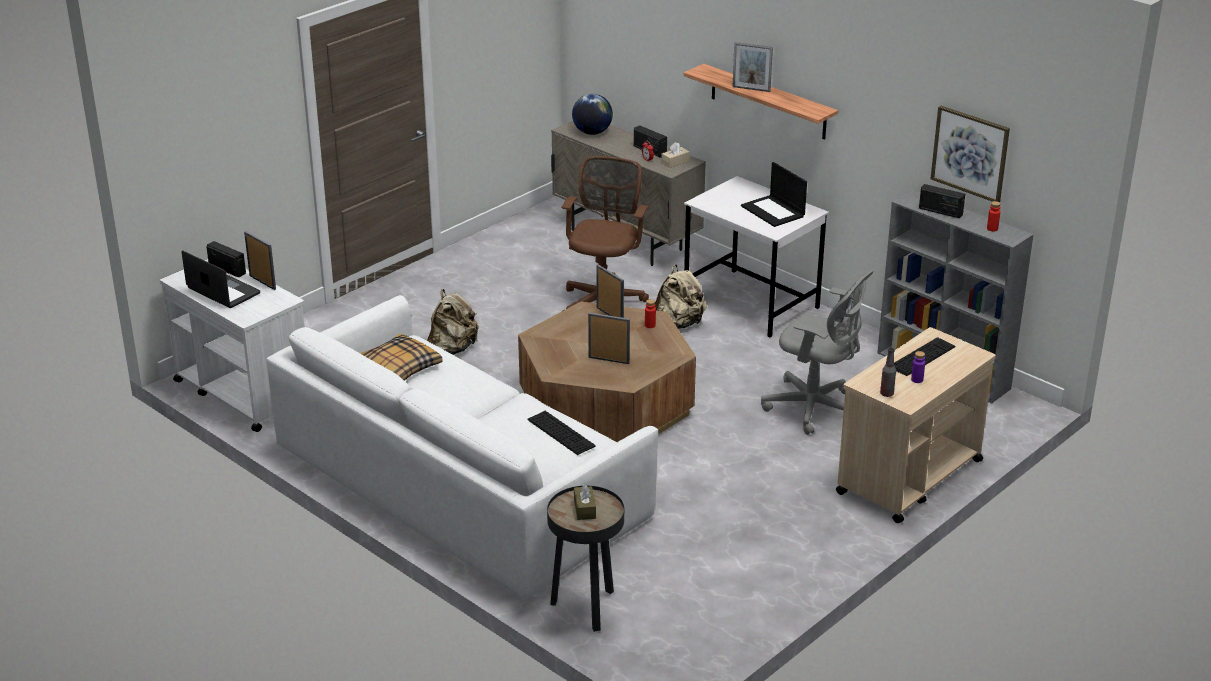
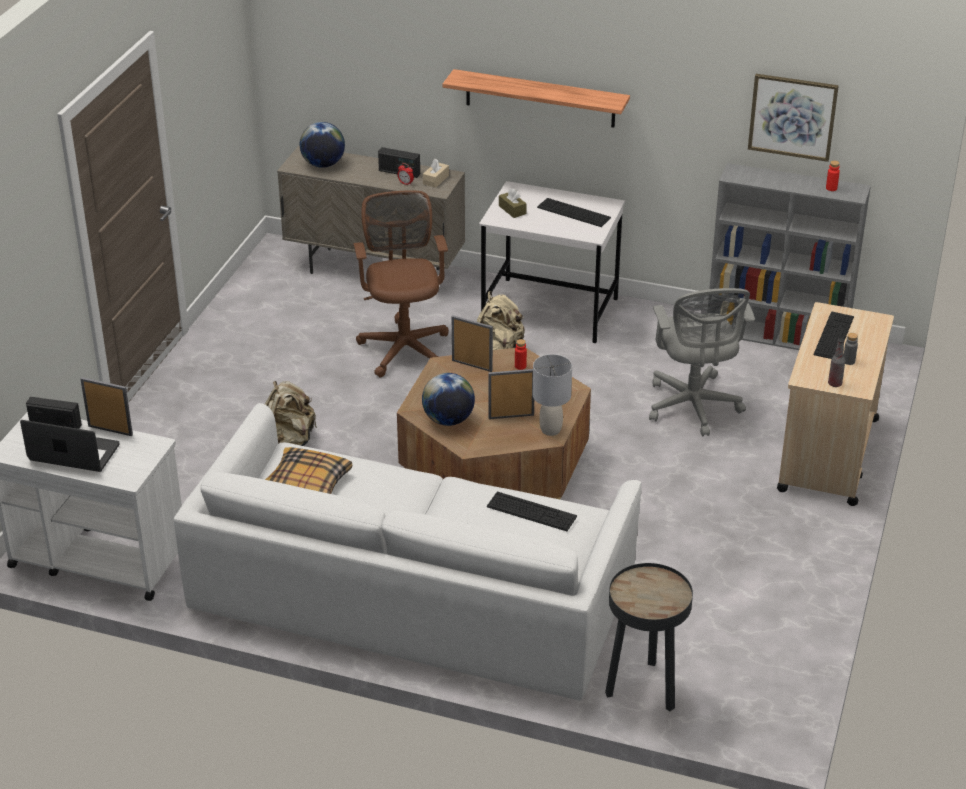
camera: 25 degrees left, 5 degrees up
(554, 350) = (448, 420): none -> globe
(584, 509) = (647, 591): brown tissue box -> brown tissue box (512, 210)
(633, 378) = (550, 430): none -> grey table lamp
(751, 89) = (527, 89): picture frame -> none
(773, 211) = (573, 212): laptop -> keyboard
(815, 408) = (693, 408): grey office chair -> grey office chair turned 75 degrees clockwise
(917, 380) = (848, 361): purple bottle -> grey bottle
(940, 211) = (771, 181): radio -> none

